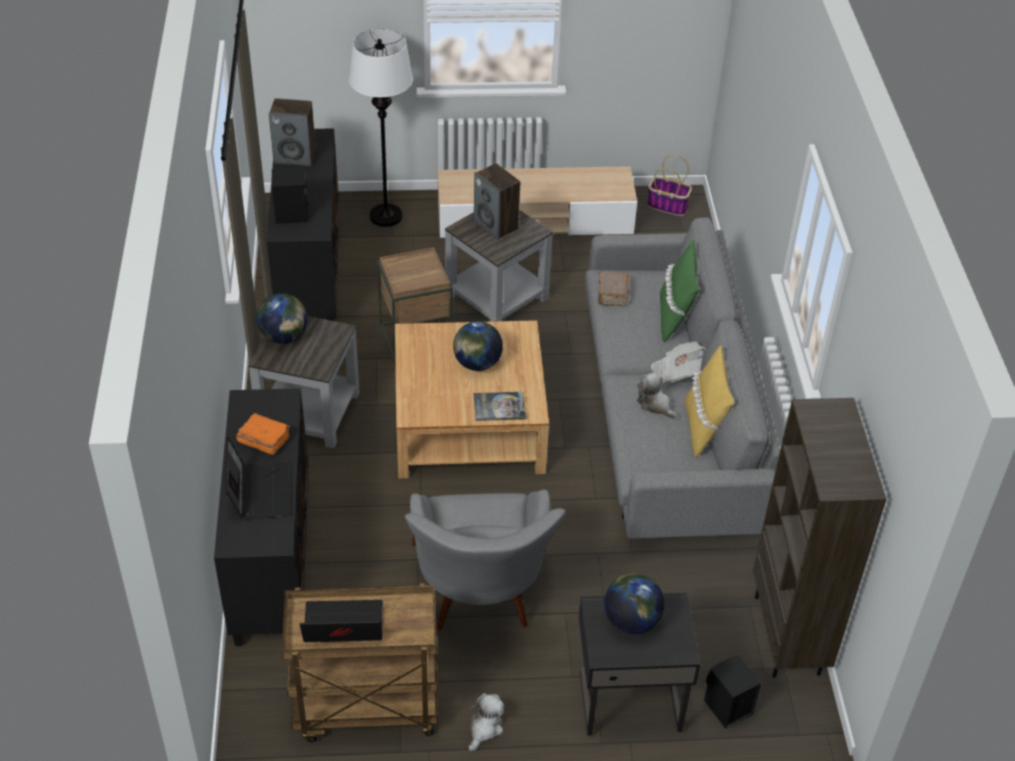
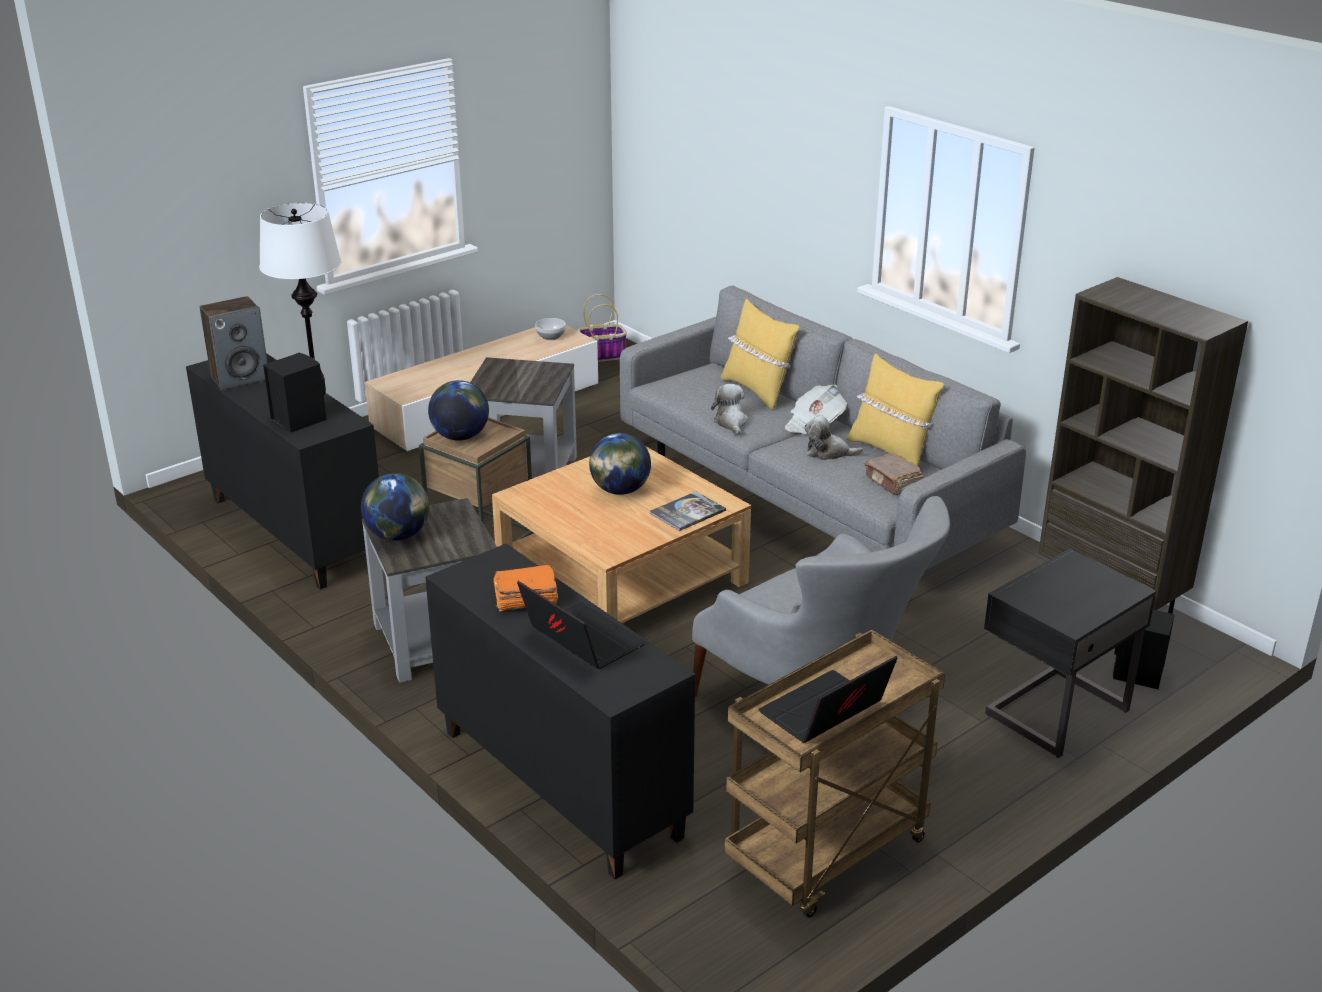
camera: 35 degrees left, 15 degrees down
(485, 728) = (962, 805): plush toy -> plush toy (731, 423)
(496, 225) = (511, 377): speaker -> none
(607, 182) = (550, 336): none -> bowl
(612, 294) = (680, 395): brown book -> brown book (893, 482)
(631, 621) = (1057, 589): globe -> globe (460, 436)
(674, 317) = (757, 391): green pillow -> yellow pillow

